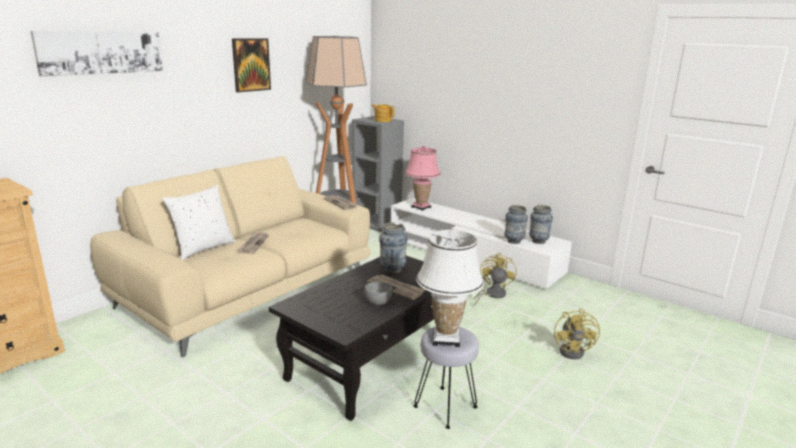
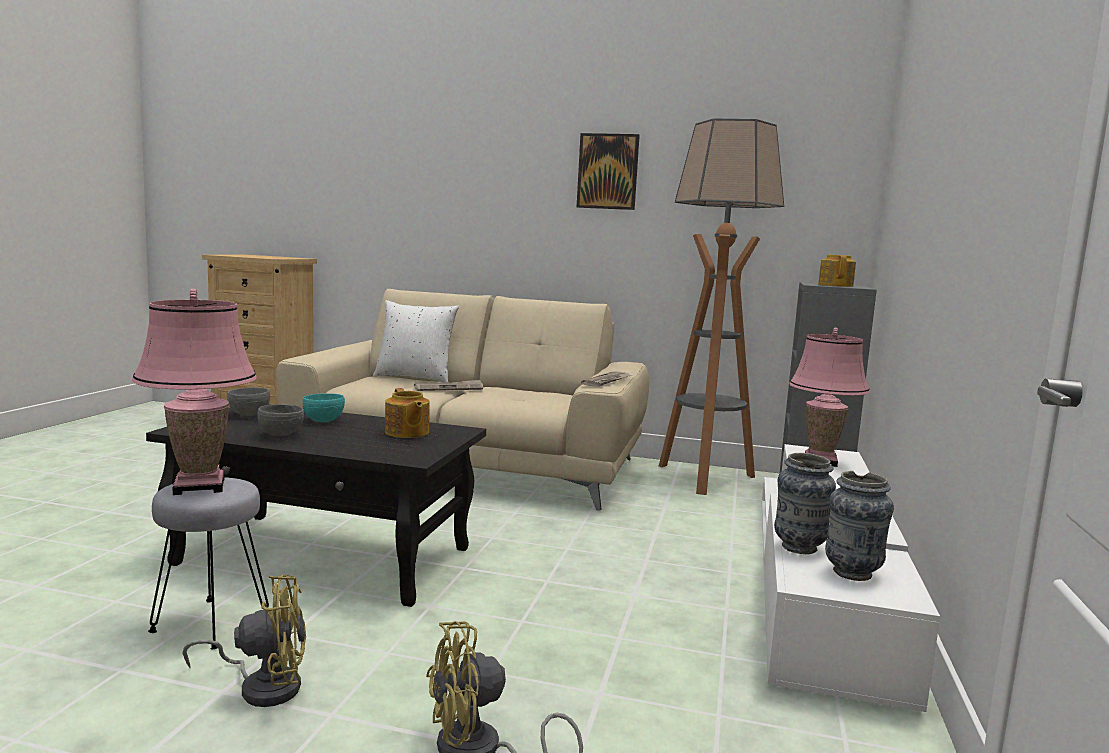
camera: 65 degrees right, 10 degrees down
(101, 52) = (417, 145): picture -> none
(315, 308) = (249, 415): none -> grey bowl
(349, 288) = (323, 421): none -> turquoise bowl
(392, 270) = (406, 433): vase -> teapot
(396, 288) = (338, 439): newspaper -> none
(446, 339) = (199, 486): white table lamp -> pink table lamp
(492, 295) = (656, 623): yellow fan -> yellow fan (263, 686)

